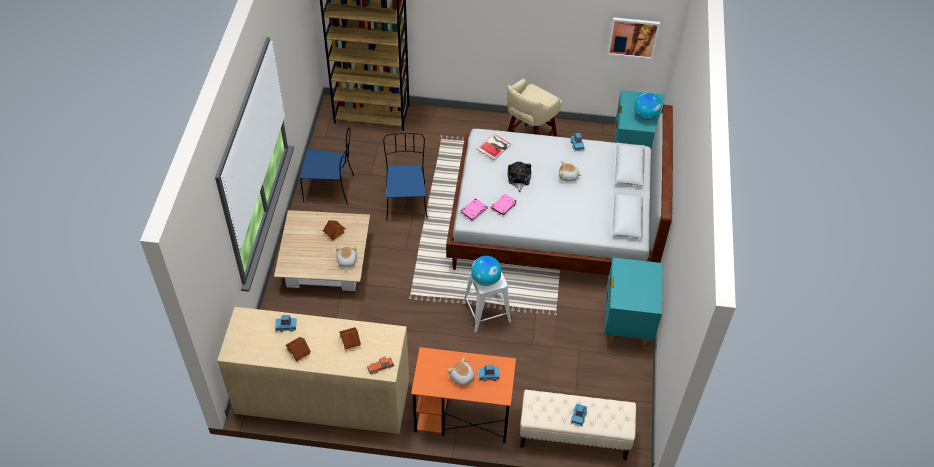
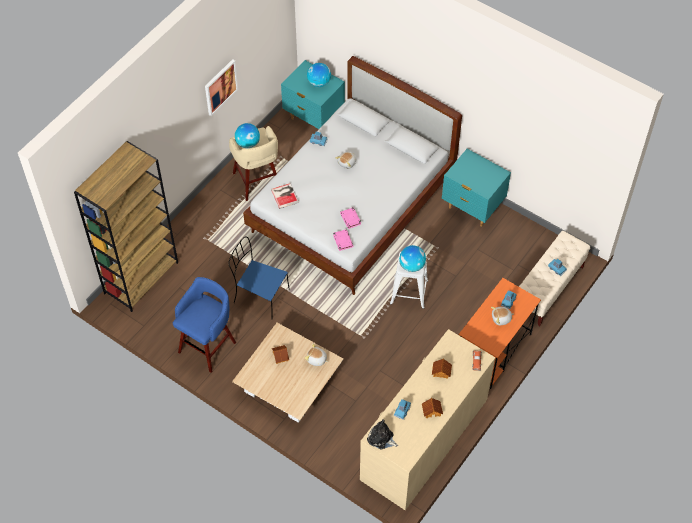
camera: 60 degrees left, 5 degrees up
(330, 188) = (208, 346): blue chair -> blue stool
(518, 179) = (328, 196): plush toy -> plush toy (381, 438)
(532, 96) = (248, 143): none -> globe
(633, 37) = (271, 39): picture -> picture (220, 87)

